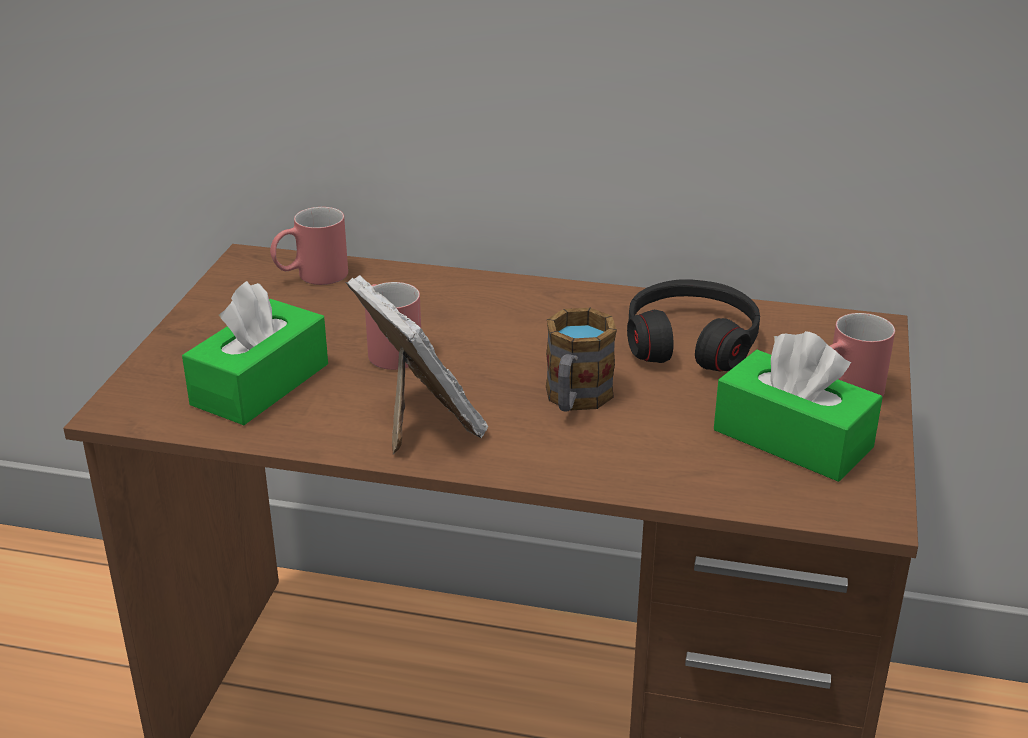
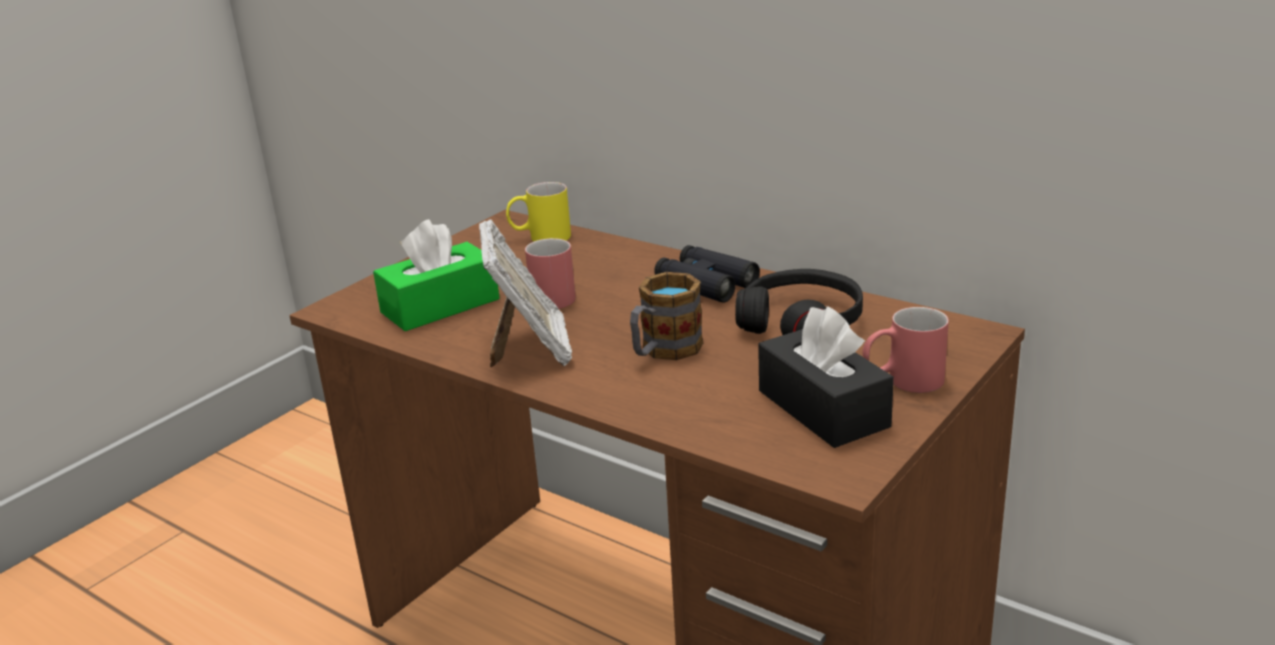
camera: 25 degrees right, 5 degrees down
(311, 276) = (540, 238): red mug -> yellow mug
(553, 310) = (706, 284): none -> black binoculars
(792, 439) = (823, 408): green tissue box -> black tissue box

